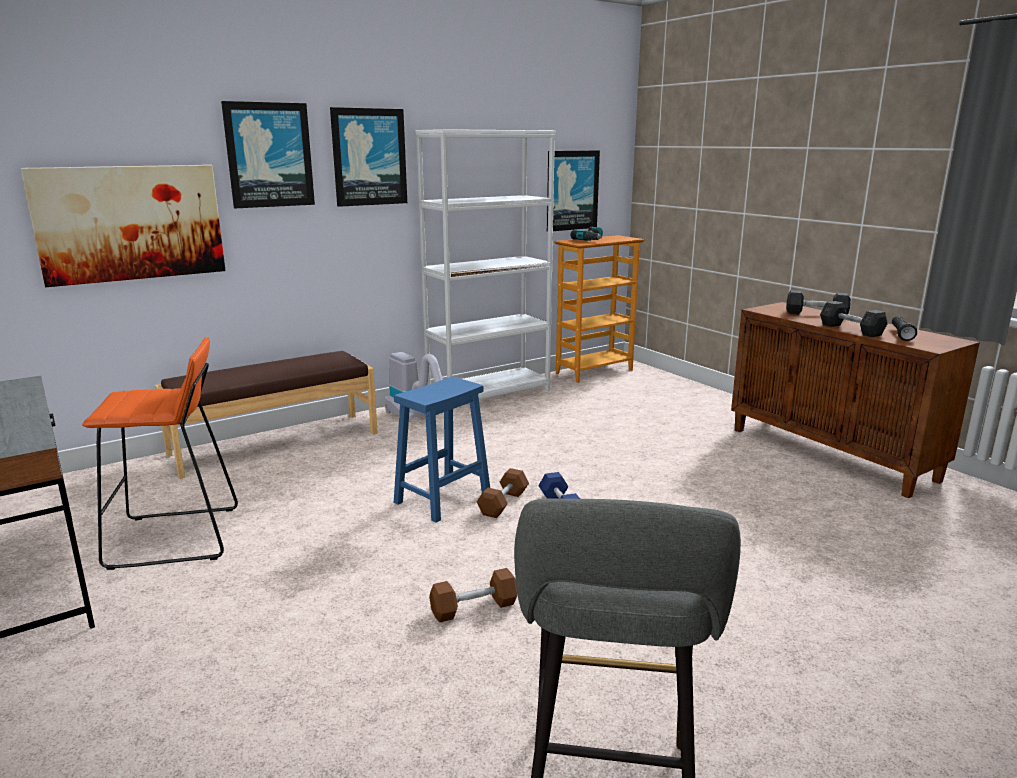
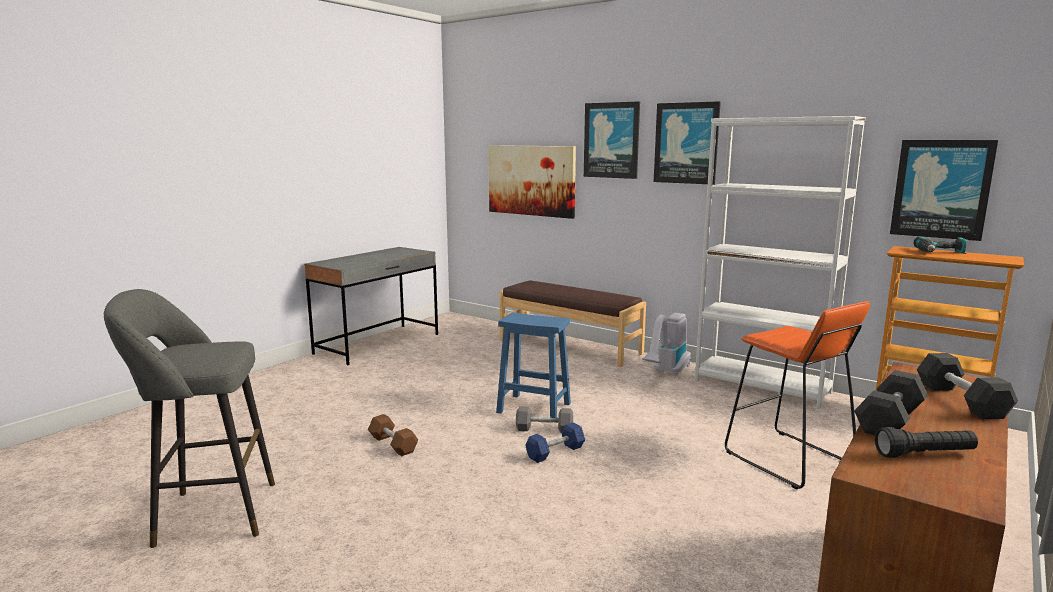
camera: 70 degrees right, 5 degrees down
(176, 538) = (434, 357): orange stool -> orange stool (788, 459)
(503, 503) = (544, 429): brown dumbbell -> grey dumbbell

